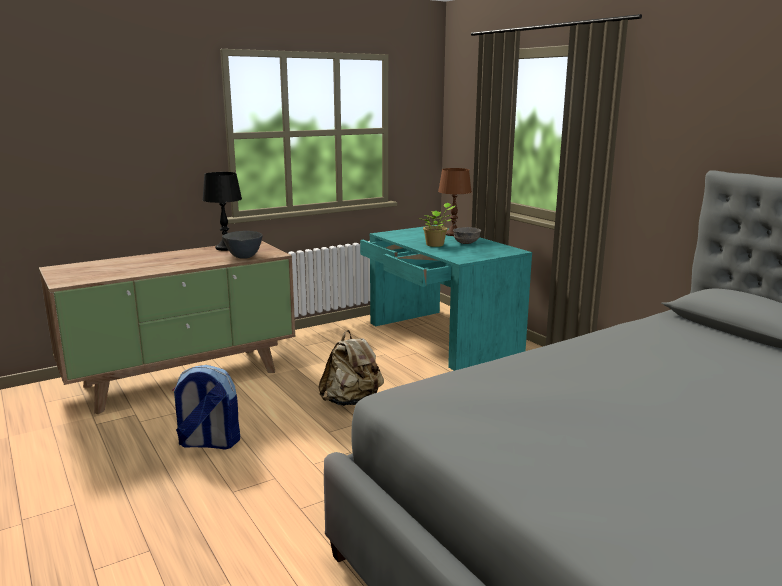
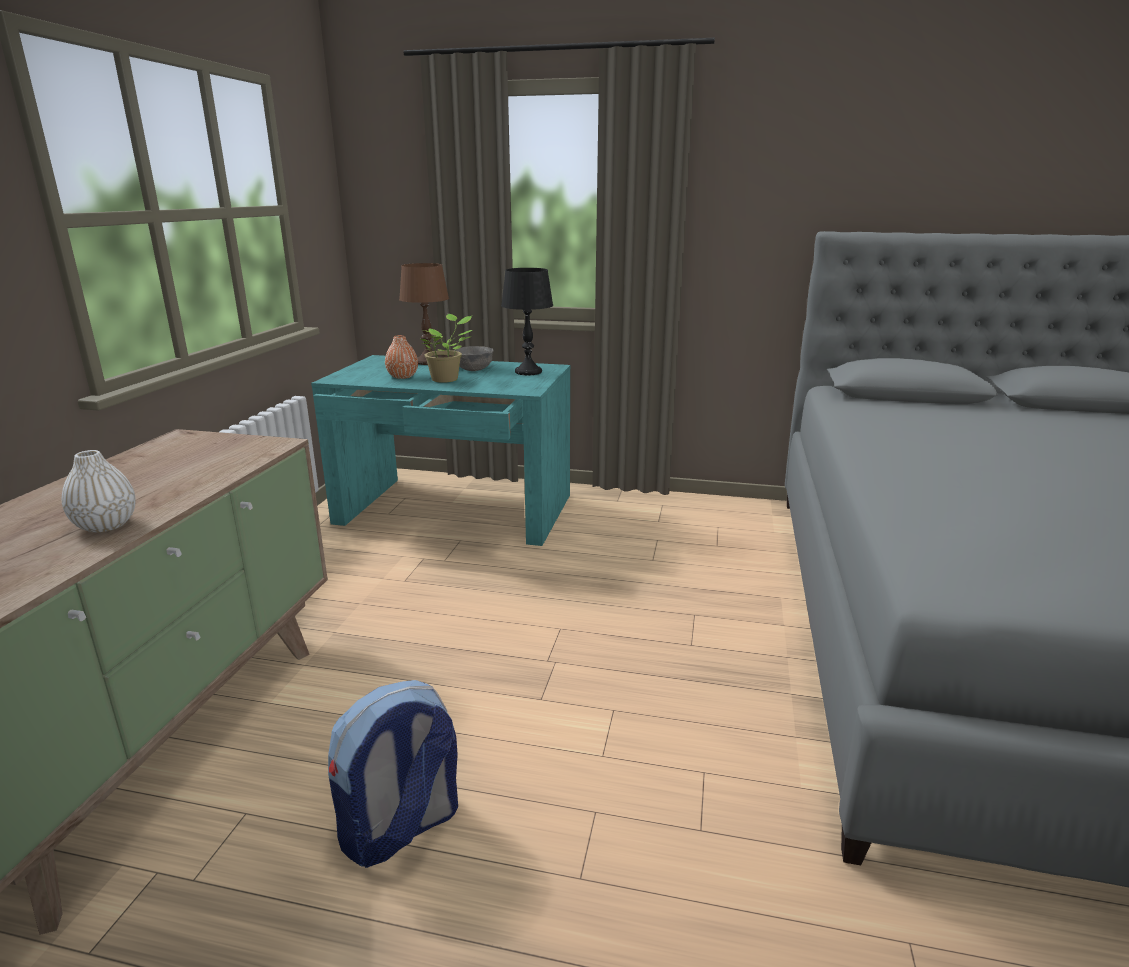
camera: 45 degrees left, 5 degrees up
(168, 266) = (106, 525): none -> white vase
(226, 248) = (144, 458): black table lamp -> black table lamp (528, 372)
(244, 257) = (231, 464): grey bowl -> none
(352, 401) = (495, 641): beige backpack -> none
(418, 239) = (402, 376): none -> orange vase

